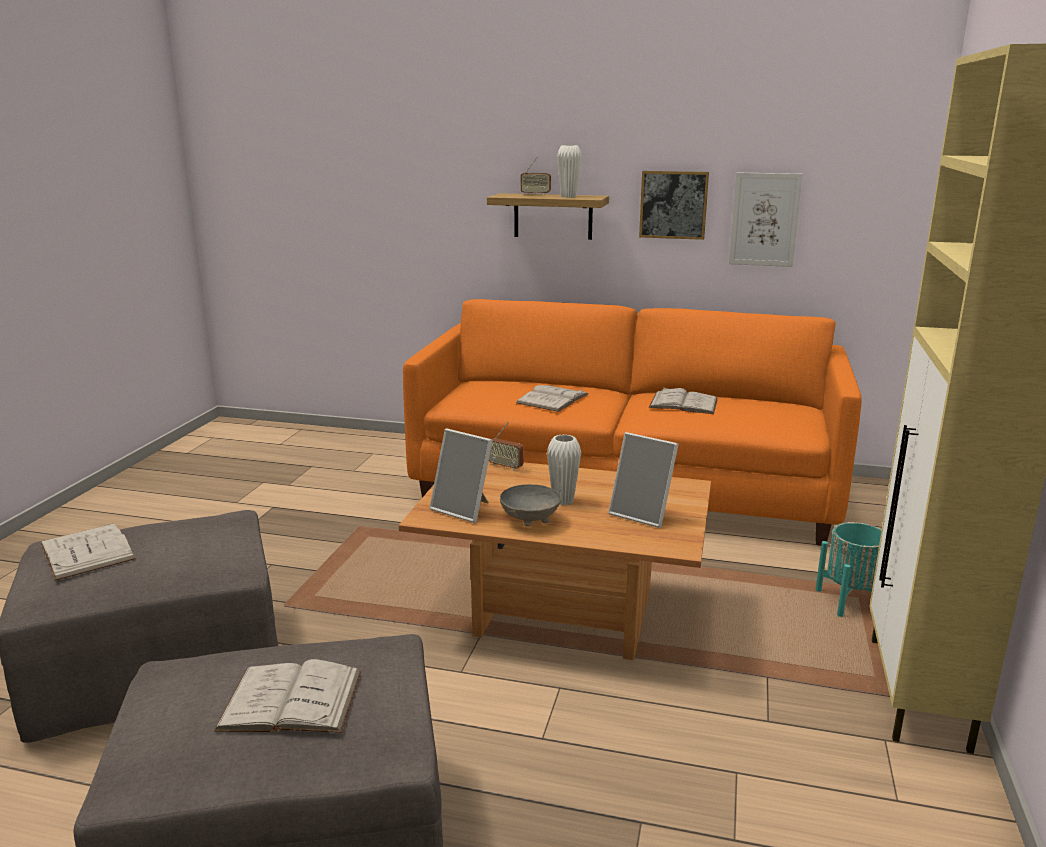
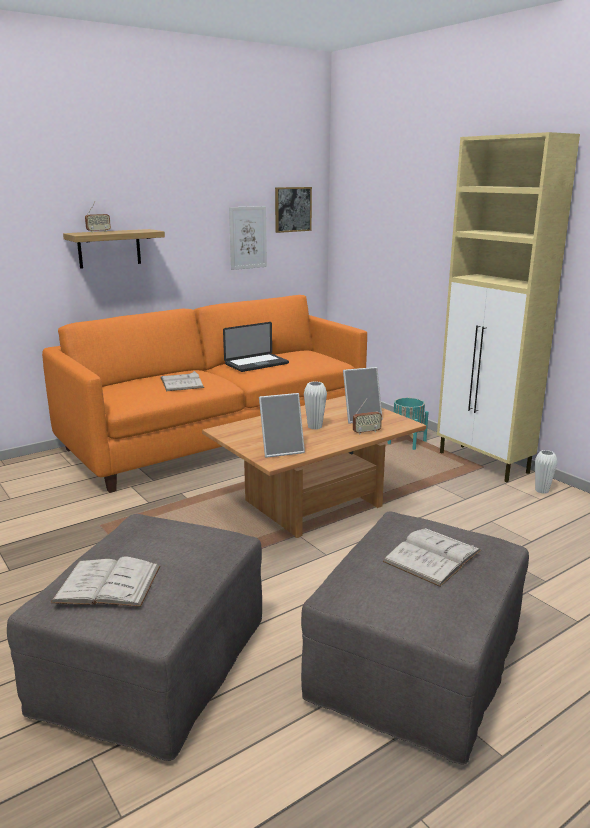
camera: 50 degrees left, 0 degrees up
(505, 466) = (243, 424): radio -> radio (366, 432)
(529, 520) = (324, 441): grey bowl -> none
(568, 196) = (131, 231): white vase -> white vase (542, 490)
(673, 205) = (193, 232): picture -> picture (292, 209)
(683, 403) = (256, 364): white book -> laptop

